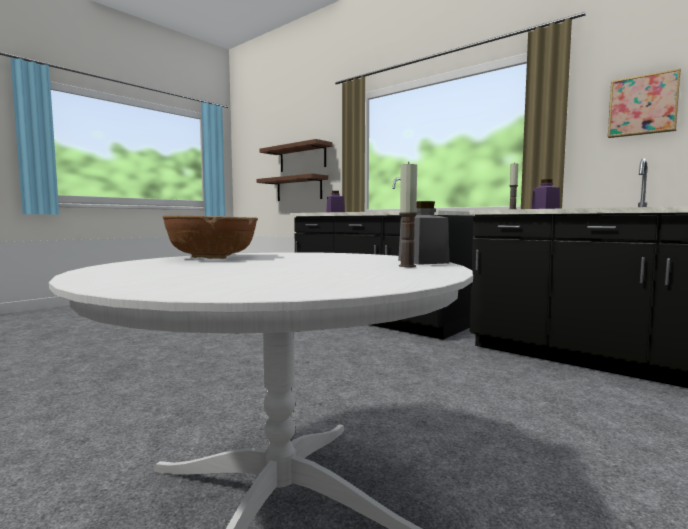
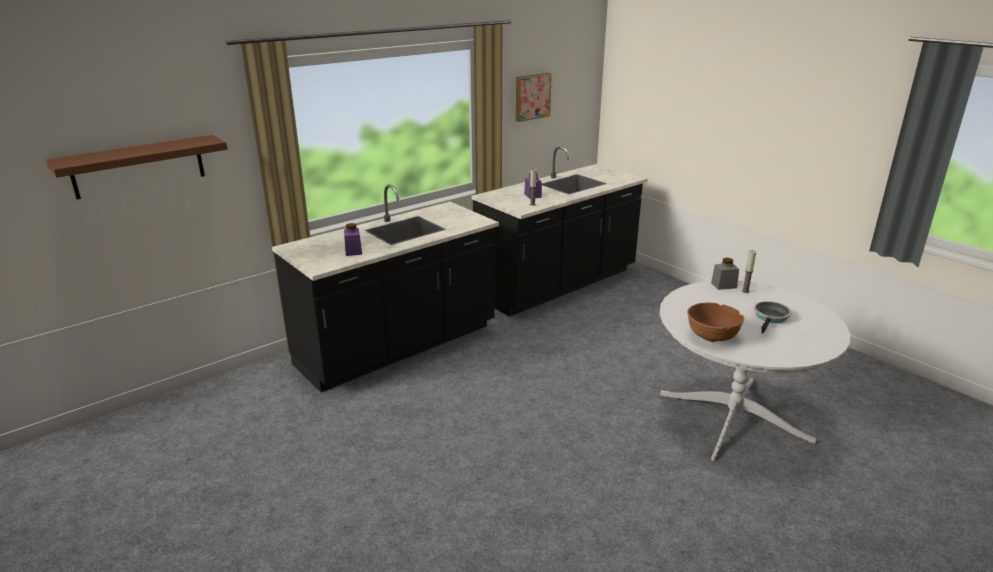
camera: 80 degrees left, 20 degrees up
(279, 270) = (771, 317): none -> frying pan
(299, 189) = (140, 222): brown shelf -> none

